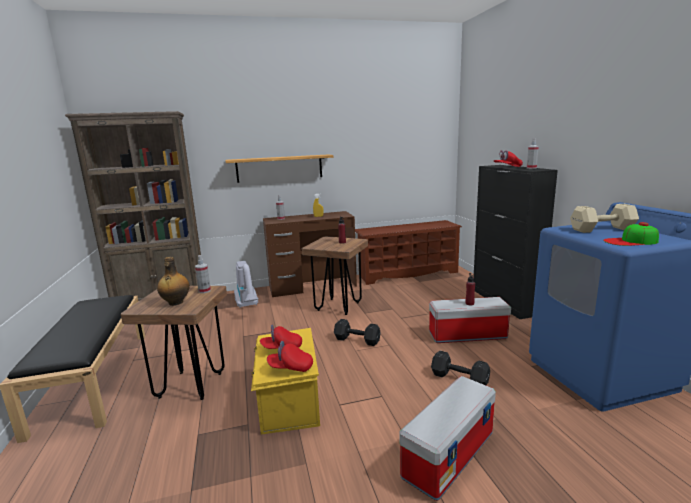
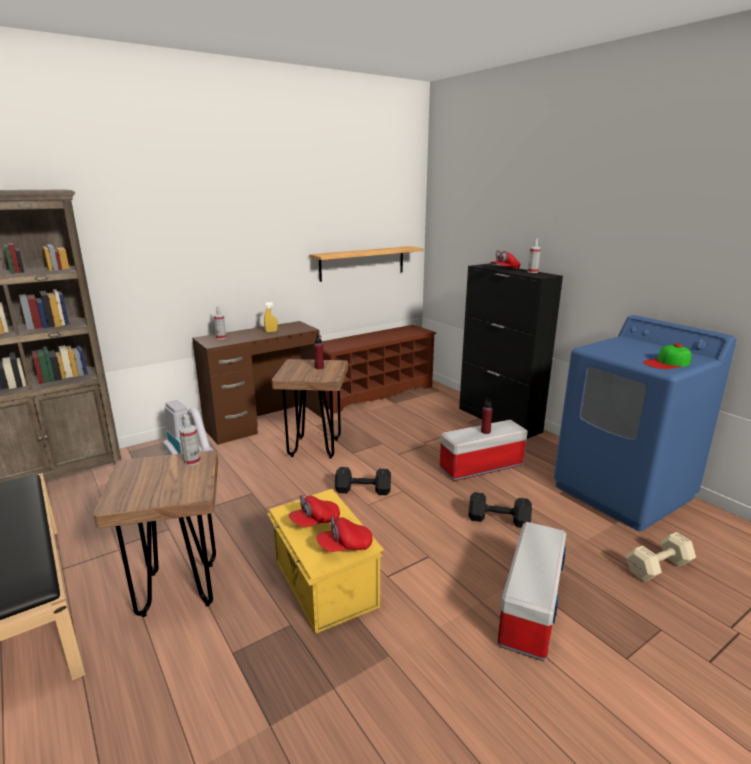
camera: 20 degrees left, 5 degrees up
(175, 303) = (166, 486): bottle -> none
(279, 168) = (212, 267): shelf -> shelf (362, 263)
(600, 229) = (628, 348): beige dumbbell -> beige dumbbell (656, 567)

